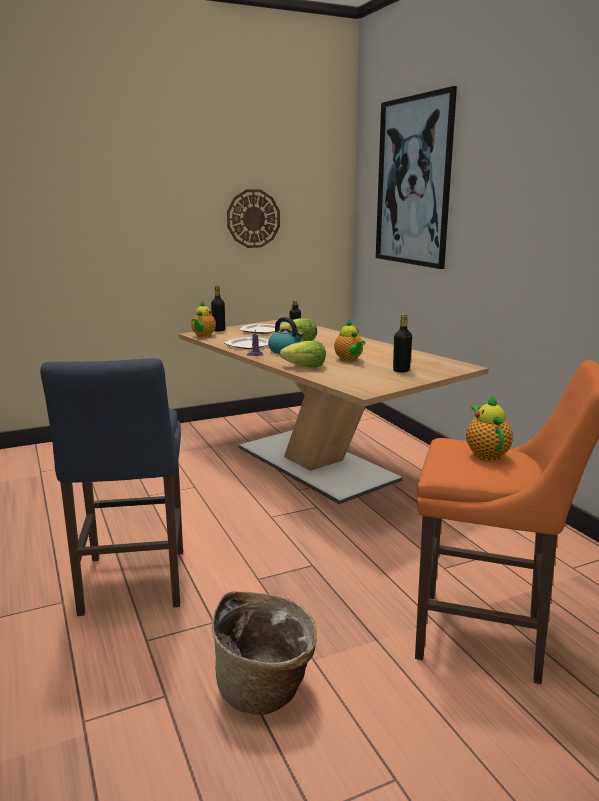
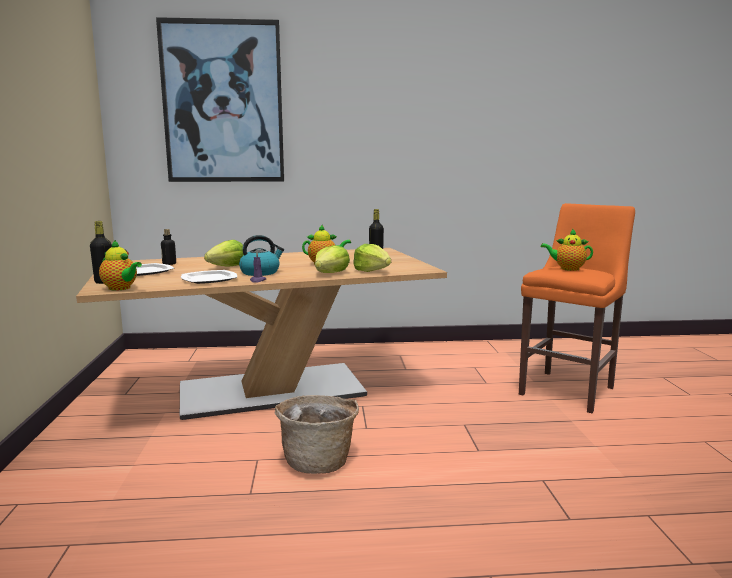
camera: 70 degrees left, 5 degrees down
(132, 585) = (468, 521): blue stool -> none
(253, 218) = (48, 135): wall clock -> none
(266, 689) = (631, 469): basket -> basket (318, 460)
(333, 376) = (372, 271): none -> lettuce

